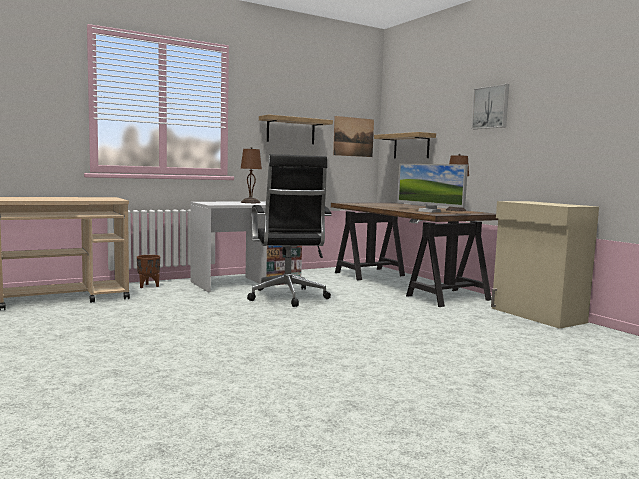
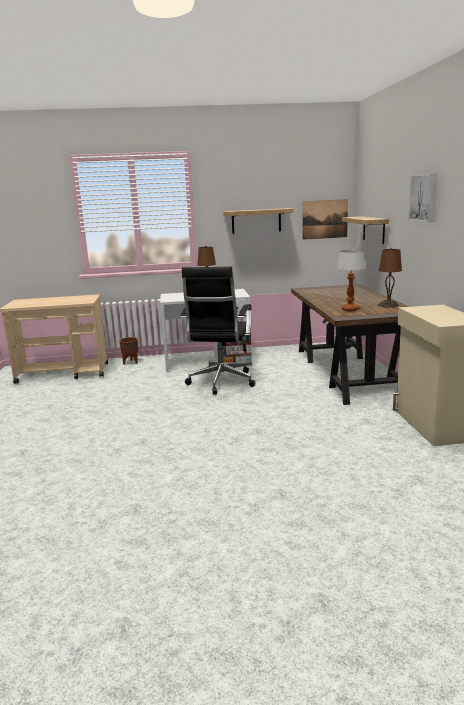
camera: 25 degrees right, 10 degrees up
(429, 211) = (350, 309): monitor -> table lamp

